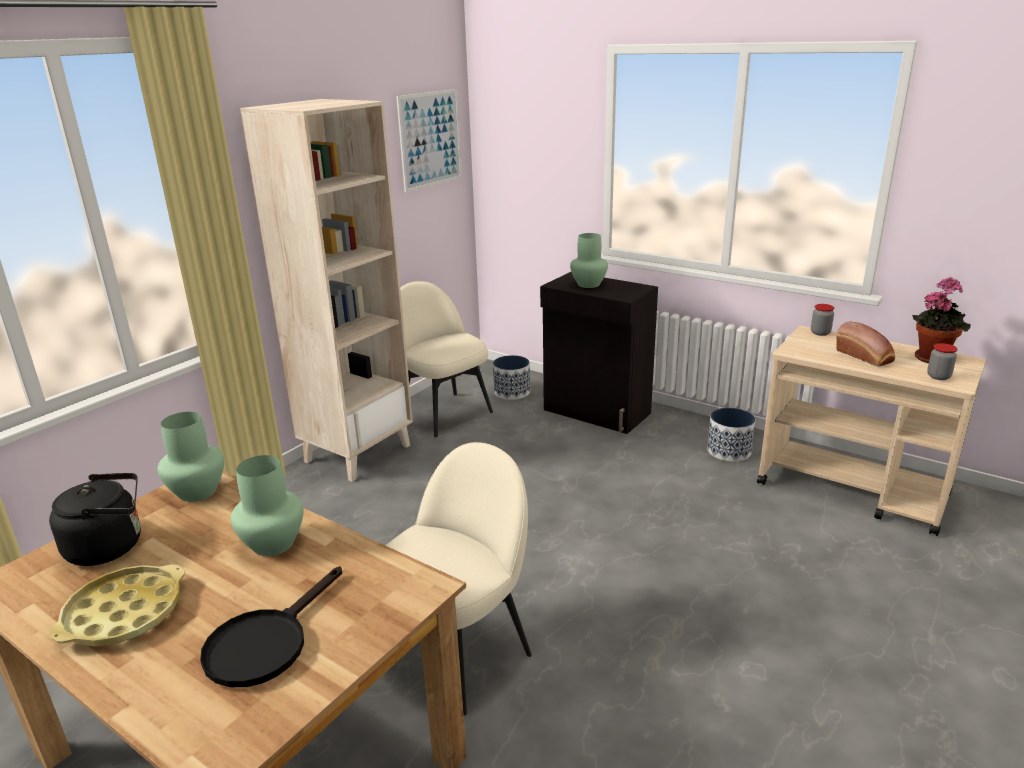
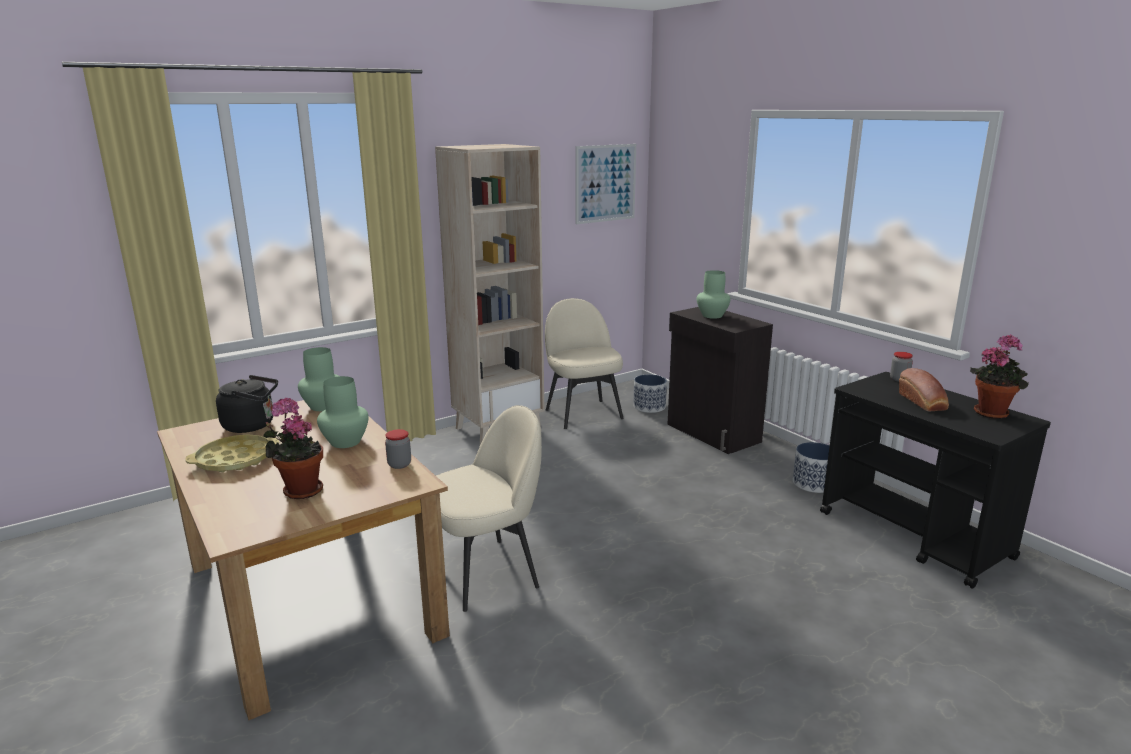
camera: 20 degrees right, 5 degrees down
(266, 642) = (300, 490): black frying pan -> potted plant
(853, 489) = (915, 536): beige cart -> black cart
(938, 376) = (980, 427): jar -> jar (399, 464)

